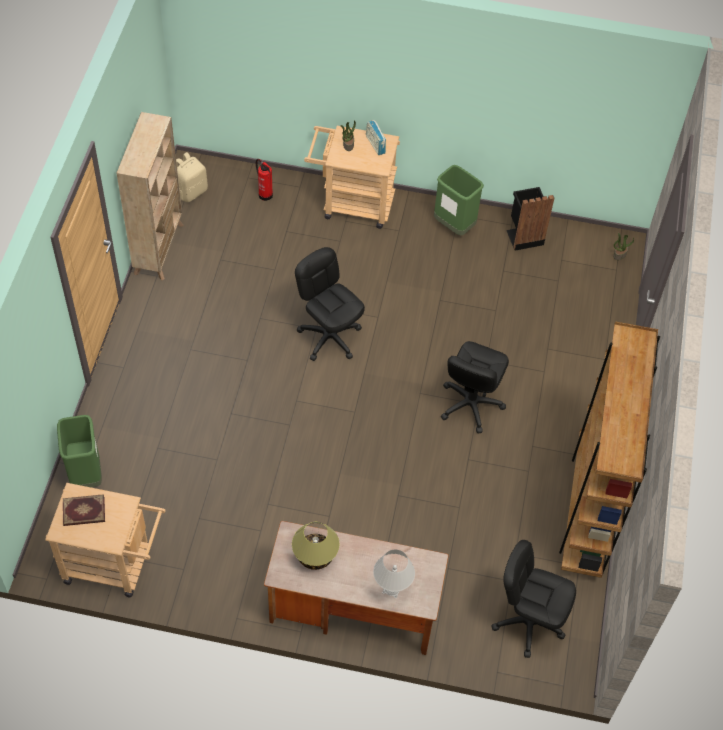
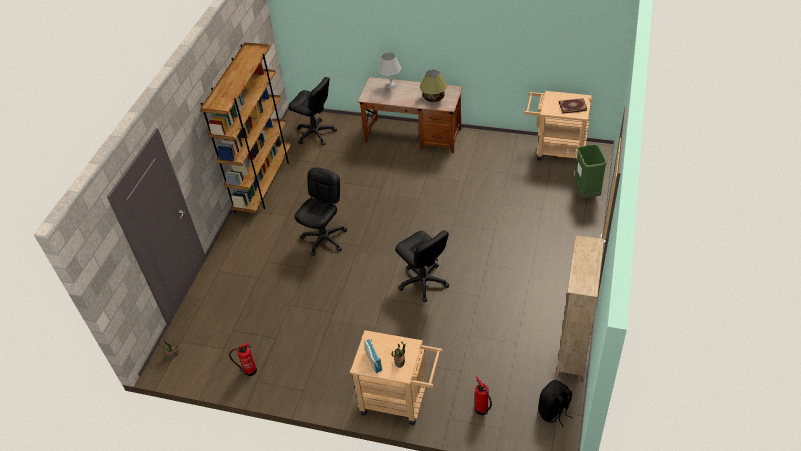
camera: 170 degrees left, 10 degrees down
(191, 191) = (554, 412): beige backpack -> black backpack
(454, 226) = (309, 379): green trash can -> none
(524, 236) = (249, 370): black trash can -> fire extinguisher

